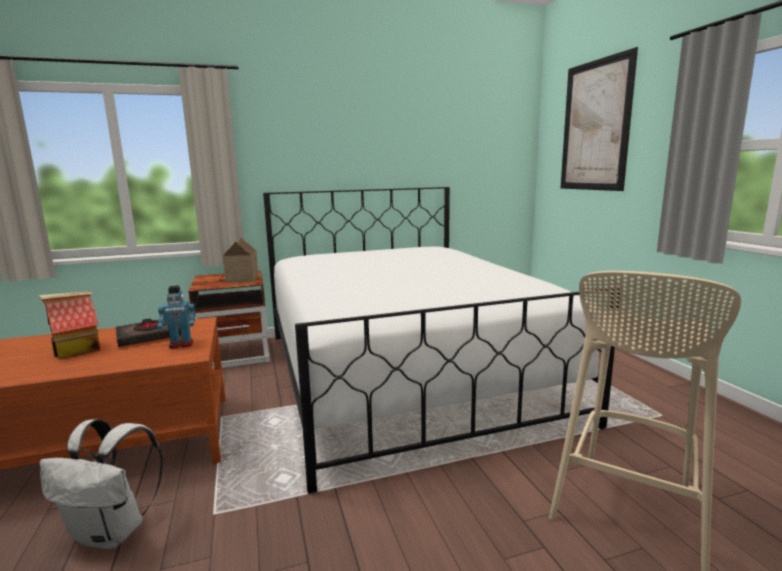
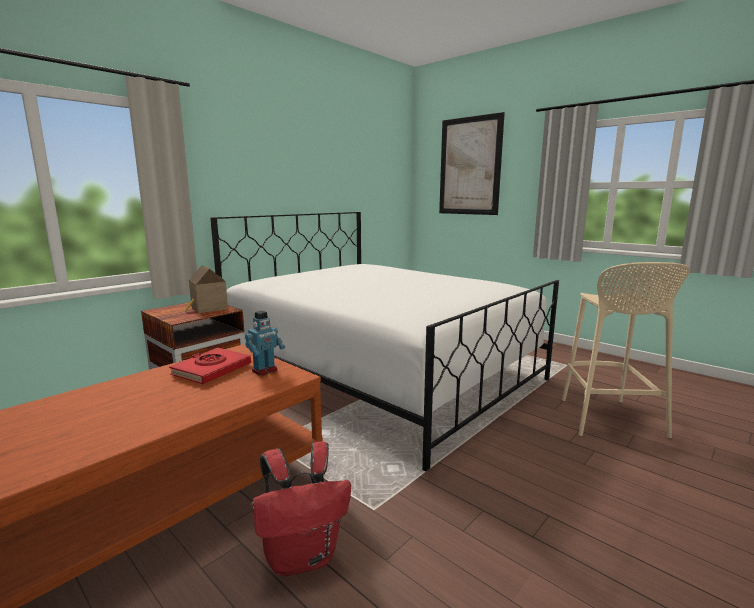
camera: 30 degrees left, 0 degrees up
(77, 350) = (155, 396): toy house -> none
(113, 532) = (303, 556): white backpack -> red backpack
(150, 336) = (211, 370): black book -> red book

